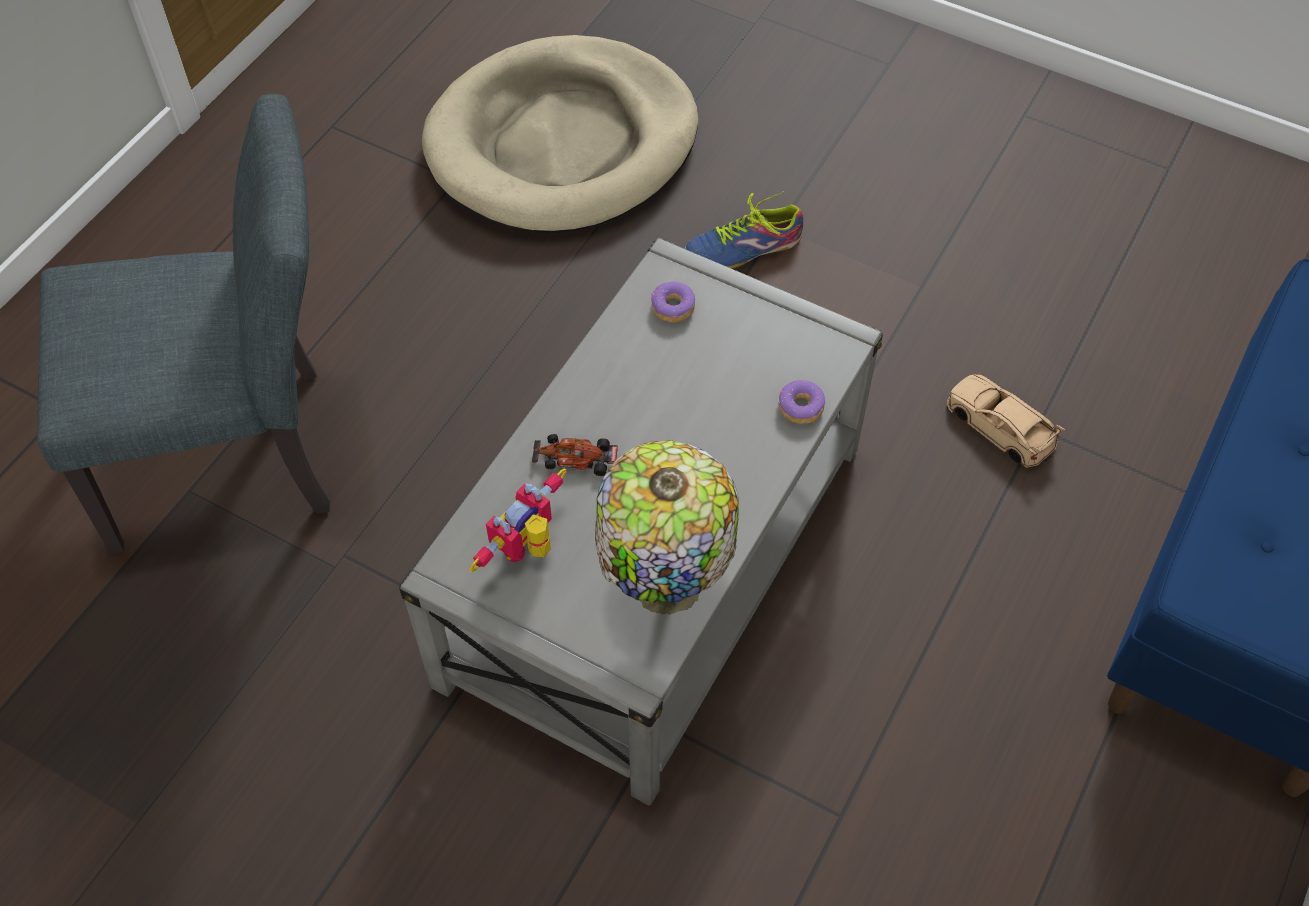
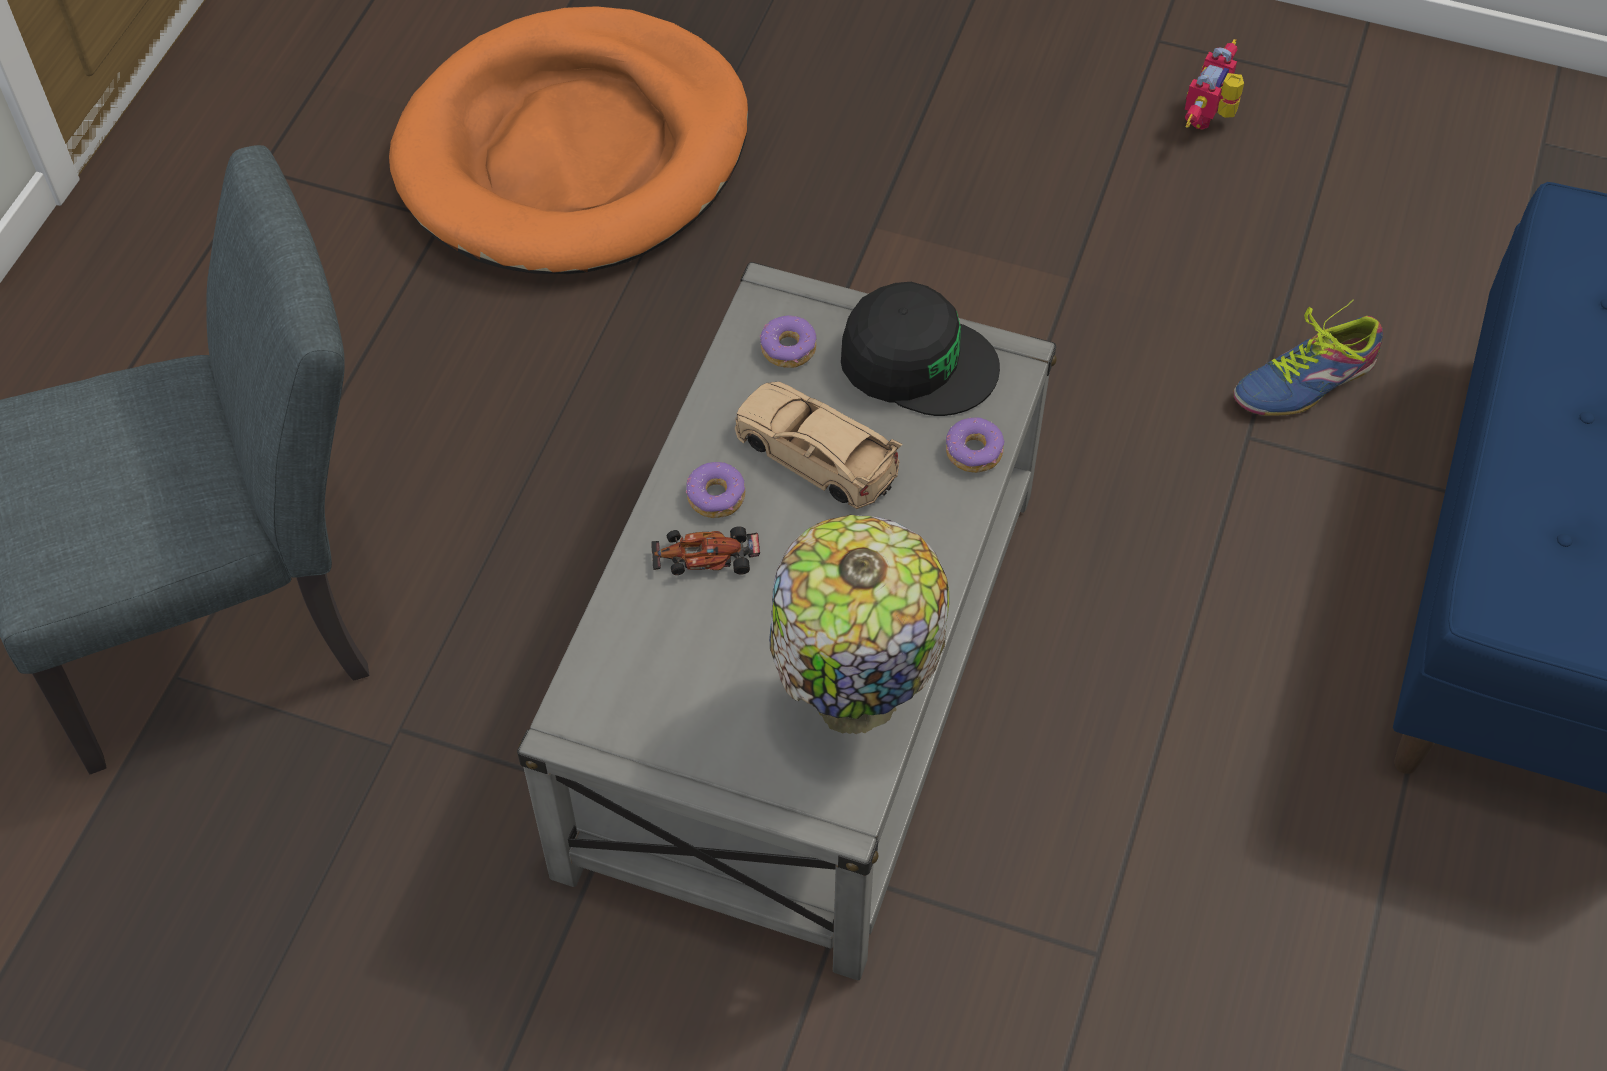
camera: 10 degrees left, 0 degrees up
(529, 549) = (672, 679): toy robot -> toy robot (1211, 118)
(563, 143) = (574, 153): beige dog bed -> orange dog bed
(593, 413) = (716, 497): none -> donut
(744, 248) = (837, 258): shoe -> shoe (1306, 381)
(771, 330) = (917, 360): none -> black cap
(1000, 426) = (1201, 440): beige toy car -> beige toy car (816, 453)

